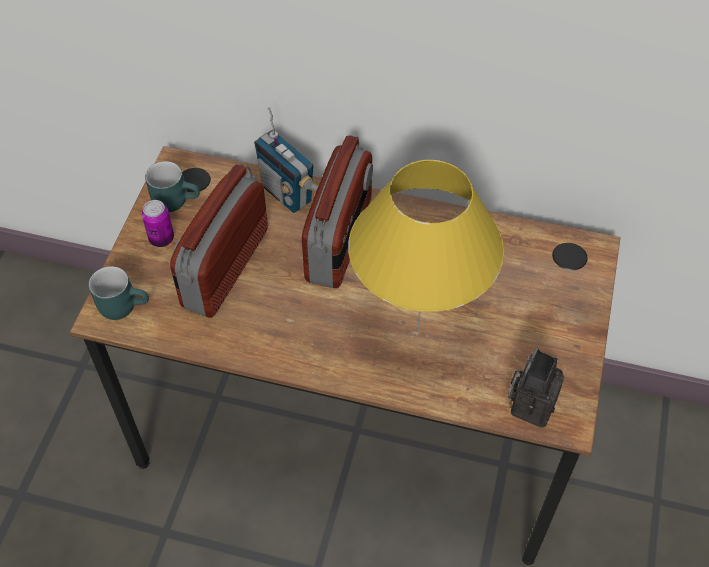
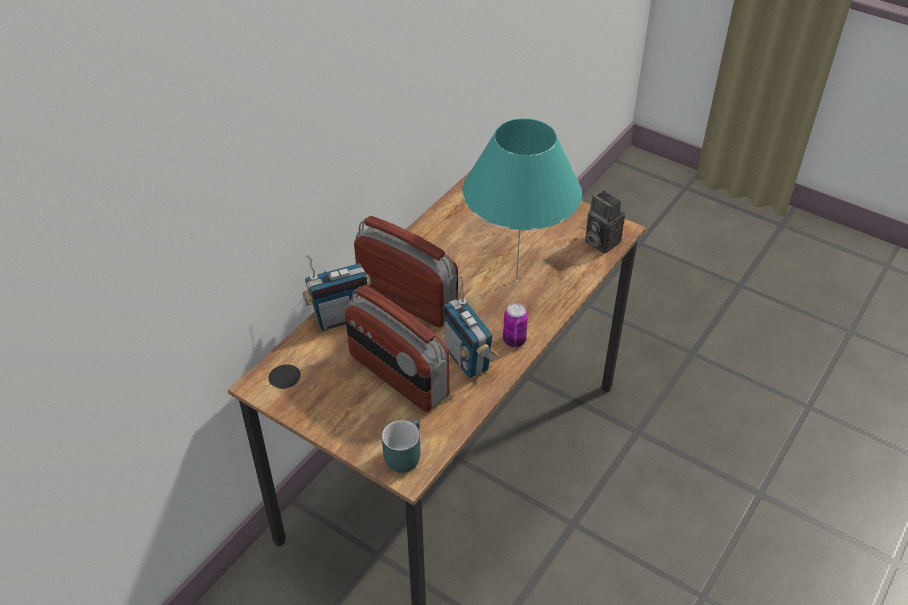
camera: 70 degrees left, 10 degrees down
(161, 239) = (341, 413): can -> can (514, 340)
(176, 199) = (301, 393): turquoise mug -> none
(270, 321) = (468, 359): none -> radio
(418, 332) = (516, 279): yellow table lamp -> turquoise table lamp

